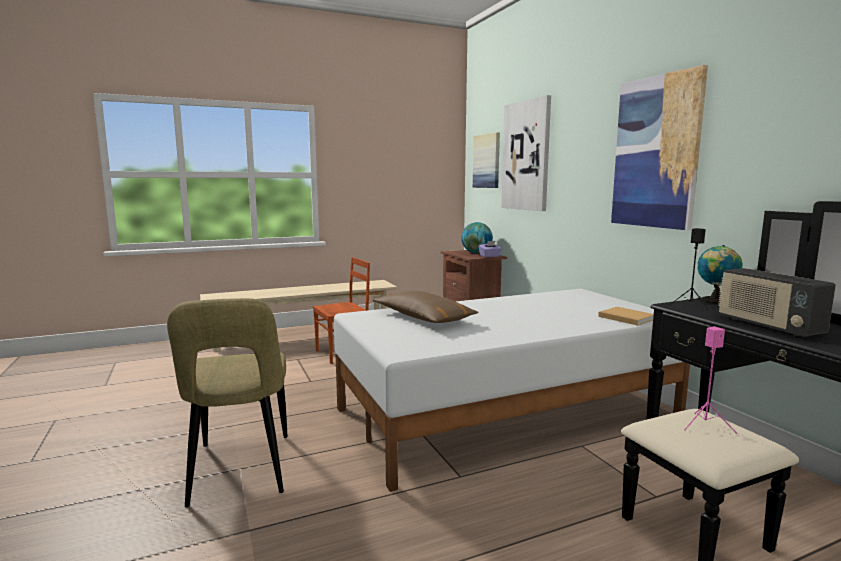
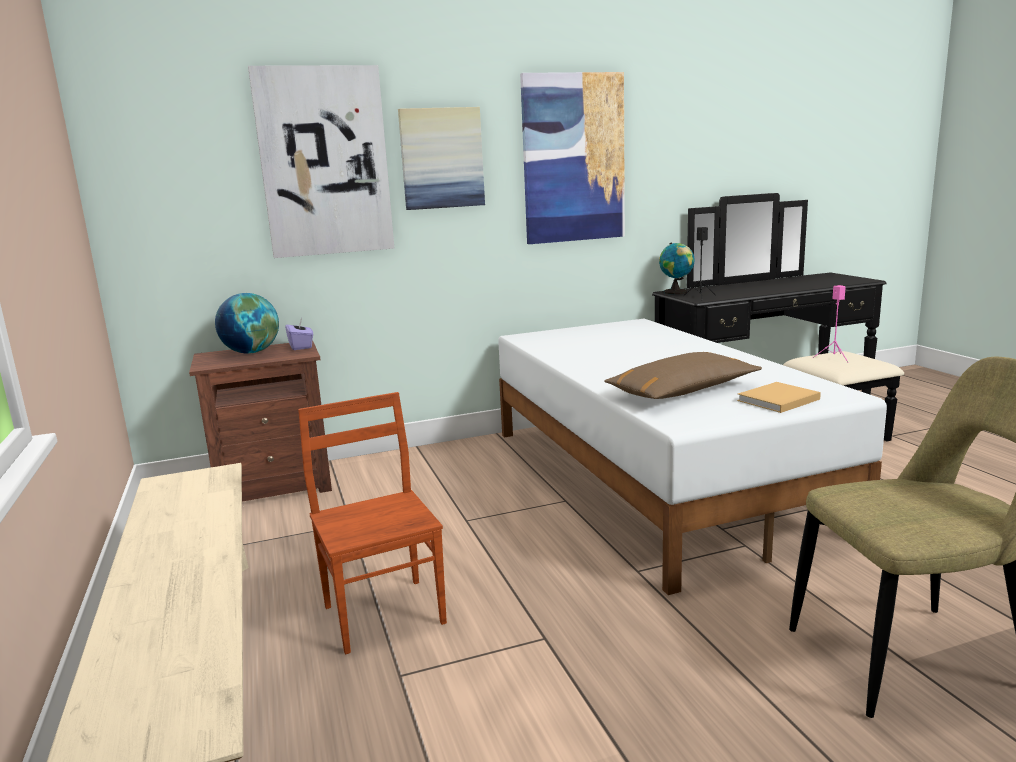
camera: 85 degrees left, 5 degrees up
(487, 161) = (187, 173): picture -> picture (441, 158)
(625, 317) = (649, 331): beige book -> beige book (777, 400)
(767, 326) = (759, 290): radio -> none

